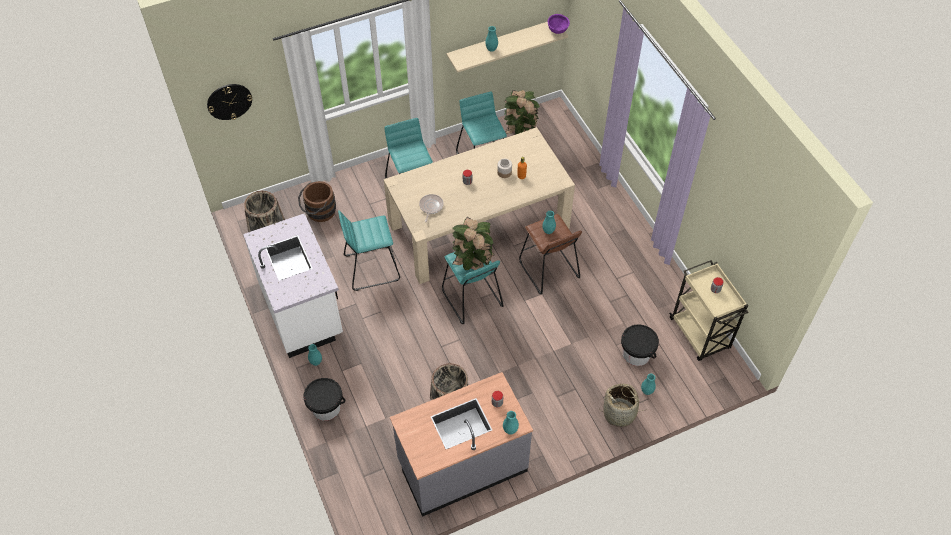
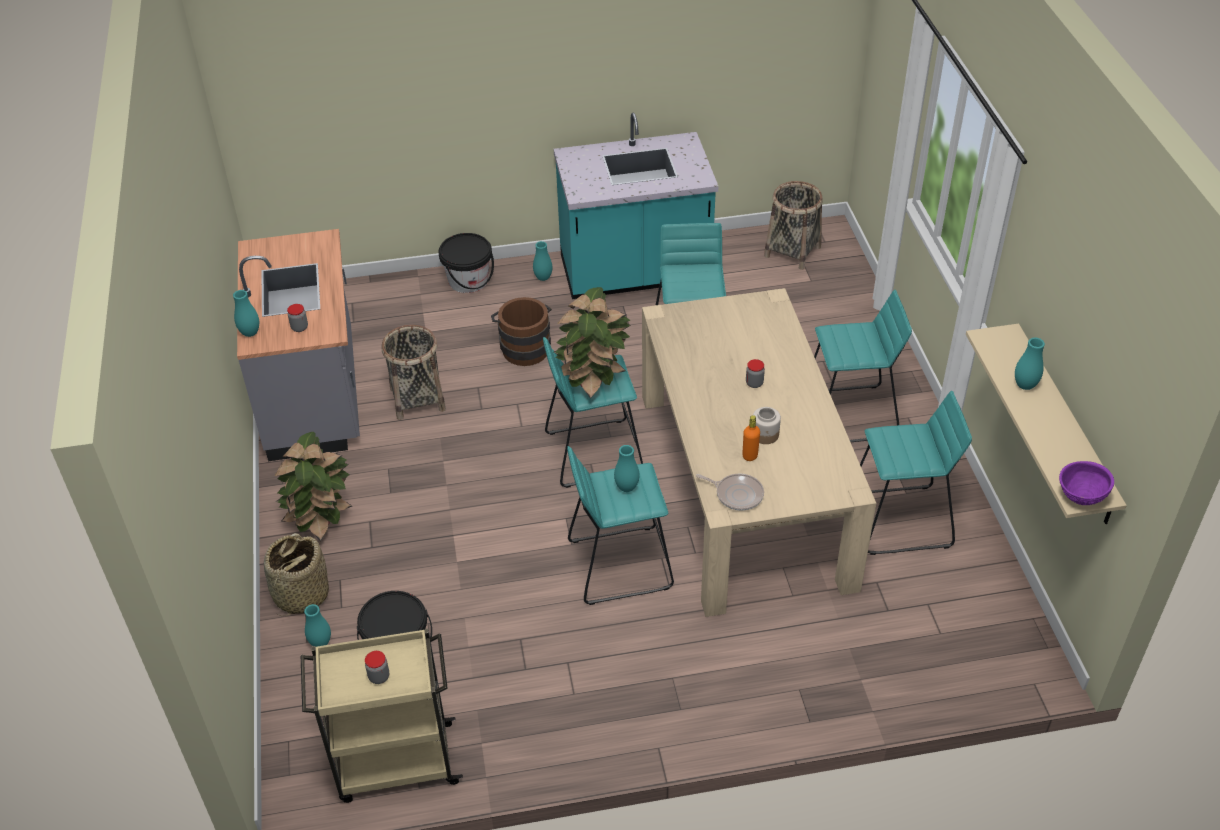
camera: 105 degrees right, 10 degrees down
(229, 101) = (885, 54): wall clock -> none
(302, 310) = (635, 273): white counter -> turquoise counter
(318, 212) = (817, 304): brown bucket -> brown bucket (524, 347)
(430, 207) = (709, 332): frying pan -> frying pan (737, 494)
(520, 130) = (979, 595): potted plant -> potted plant (321, 521)
(548, 269) = (619, 564): brown stool -> turquoise stool

